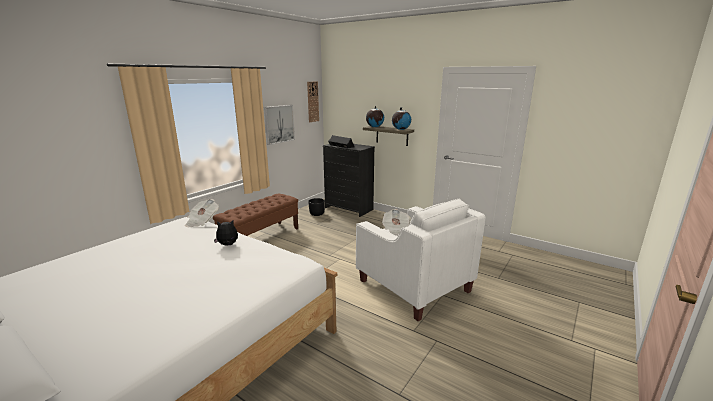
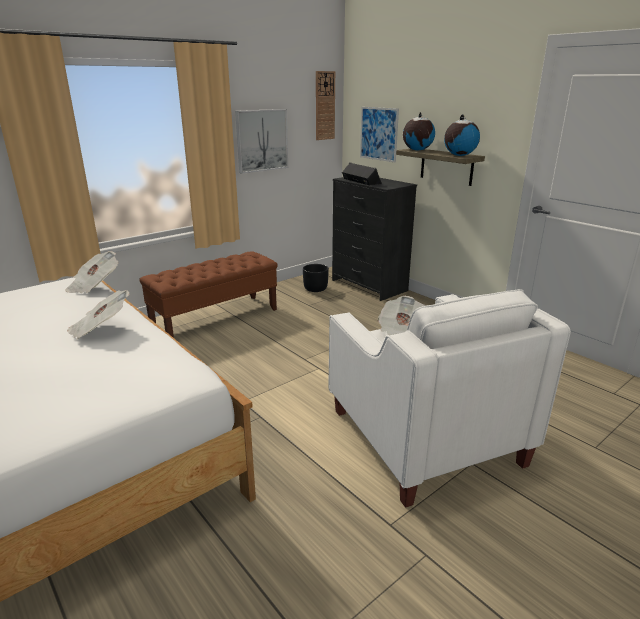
camera: 15 degrees right, 5 degrees up
(228, 245) = (100, 329): plush toy -> newspaper
(347, 117) = (378, 134): none -> picture

